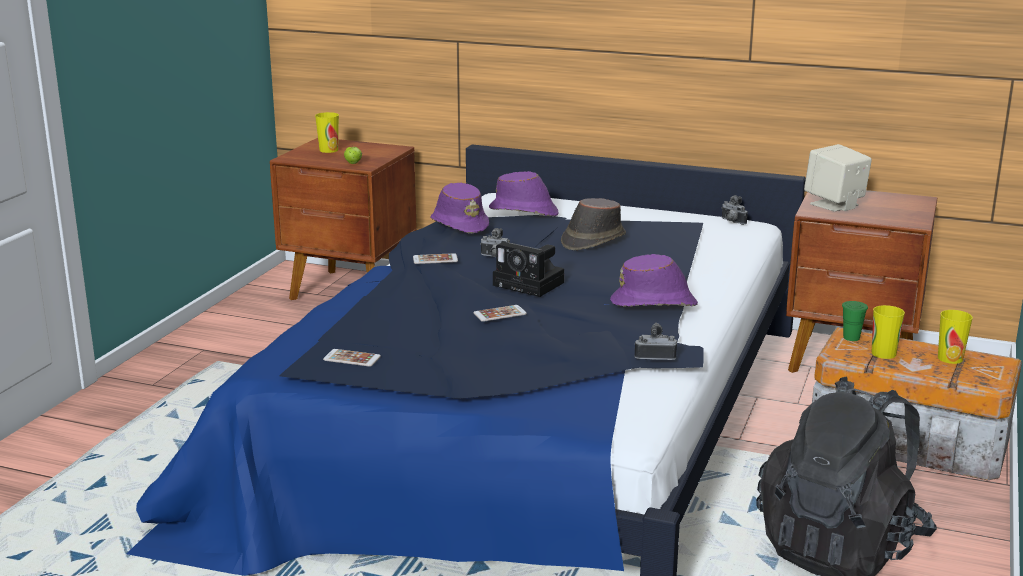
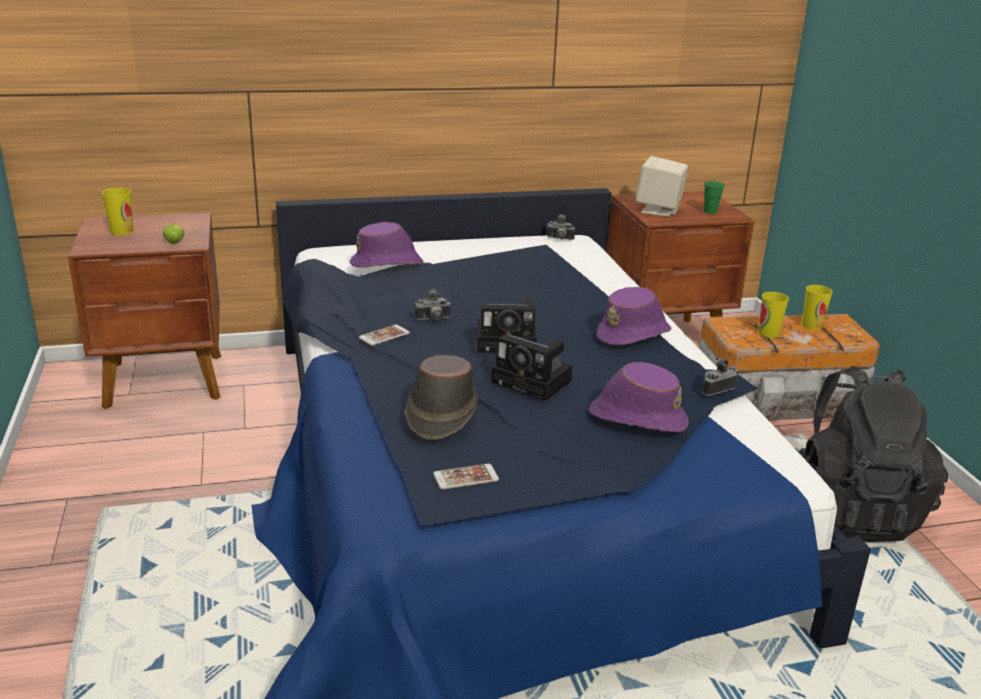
camera: 35 degrees left, 5 degrees up
(459, 224) = (349, 290): purple hat -> purple hat (636, 418)
(500, 314) = (535, 382): phone -> camera
(592, 240) = (487, 281): brown hat -> brown hat (440, 414)
(851, 338) = (730, 324): green cup -> green cup (710, 211)

